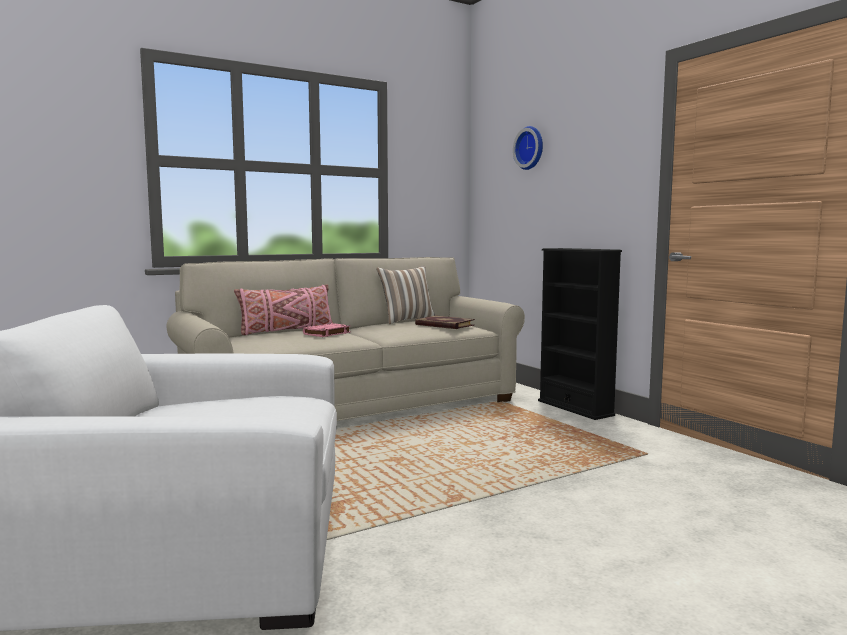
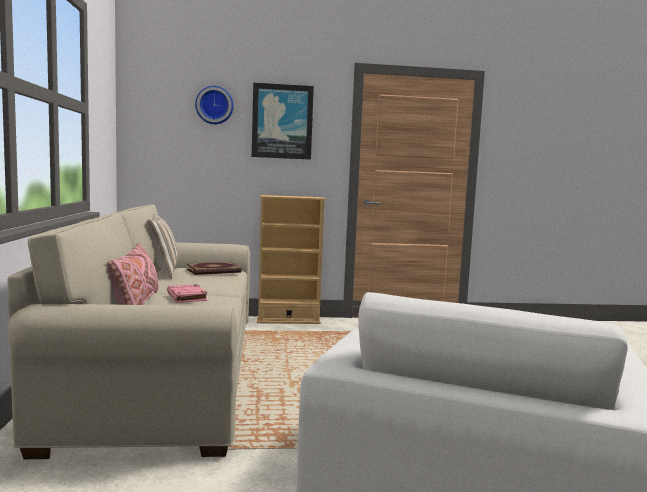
camera: 65 degrees left, 0 degrees up
(575, 408) = (288, 320): black bookcase -> beige bookcase
(586, 154) = (282, 121): none -> picture

